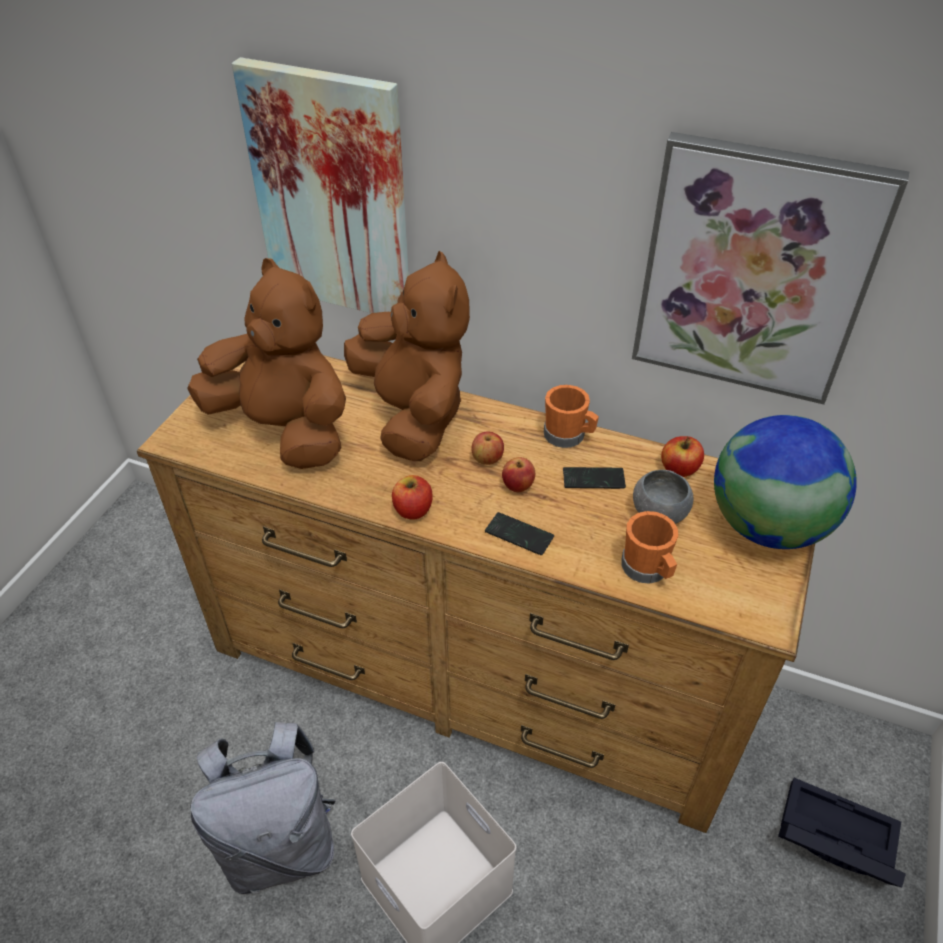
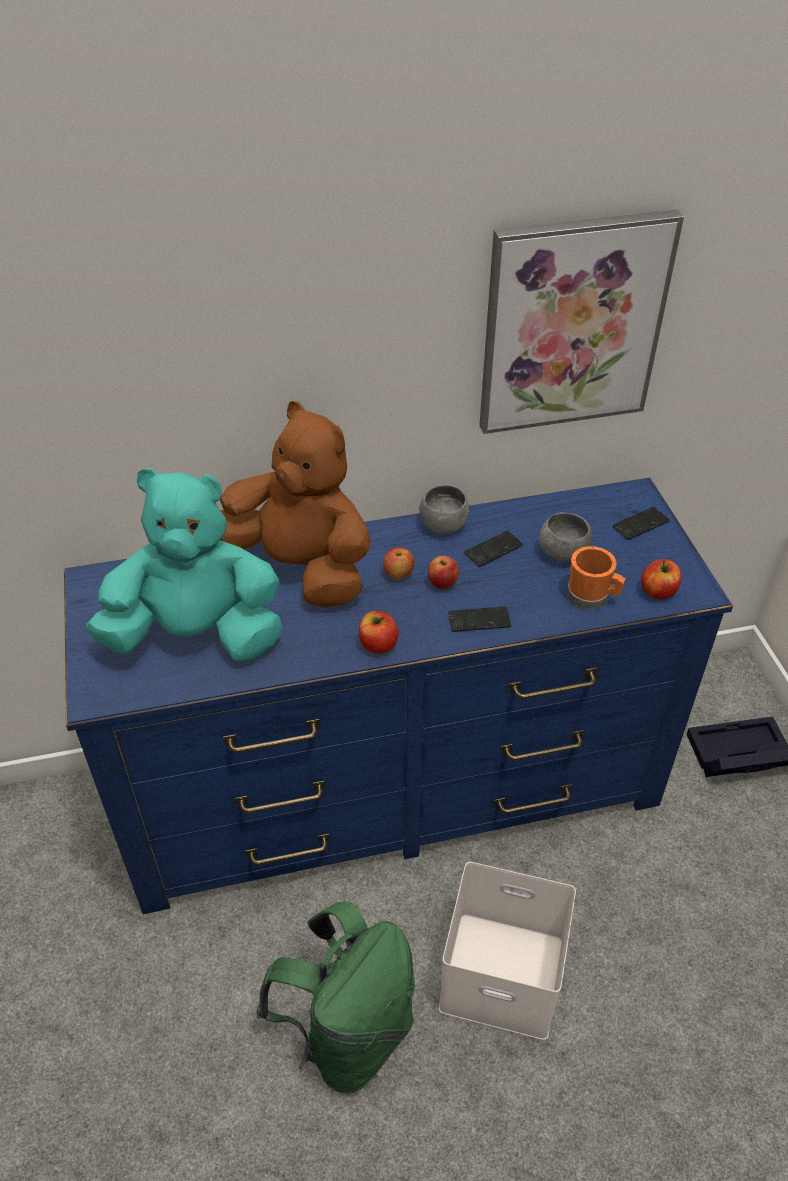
camera: 35 degrees left, 0 degrees up
(280, 844) = (348, 1033): grey backpack -> green backpack
(285, 430) = (197, 635): brown plush toy -> turquoise plush toy
(331, 195) = (158, 386): picture -> none
(473, 668) = (393, 788): brown dresser -> blue dresser
(568, 436) = (443, 525): orange mug -> grey bowl
(679, 469) = (546, 511): apple -> apple (658, 591)
(767, 526) = (640, 524): globe -> phone

